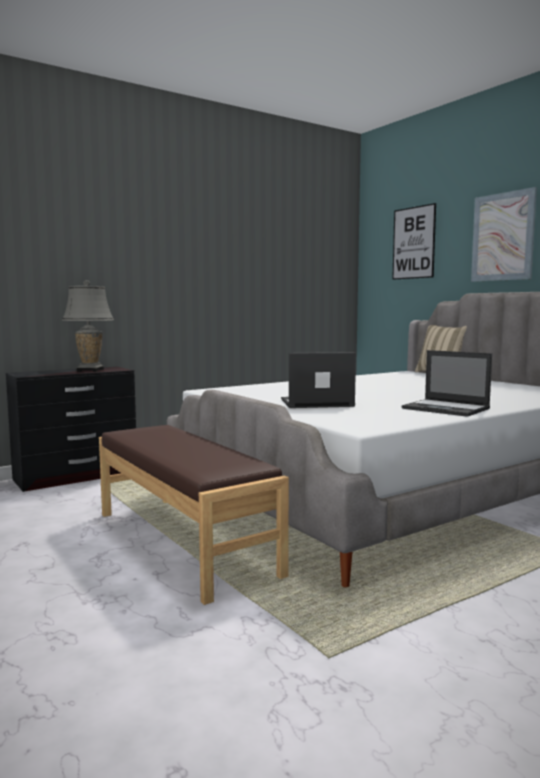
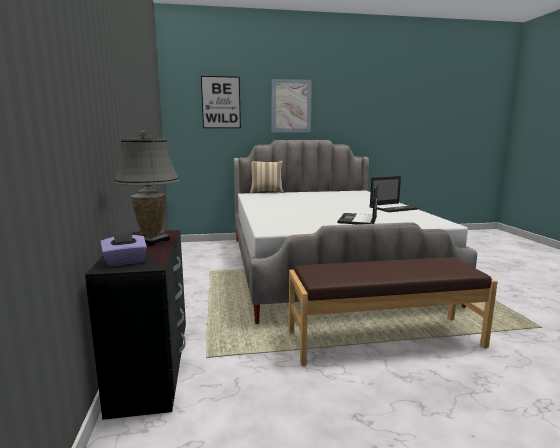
camera: 65 degrees left, 5 degrees up
(32, 373) = (125, 262): none -> purple tissue box

